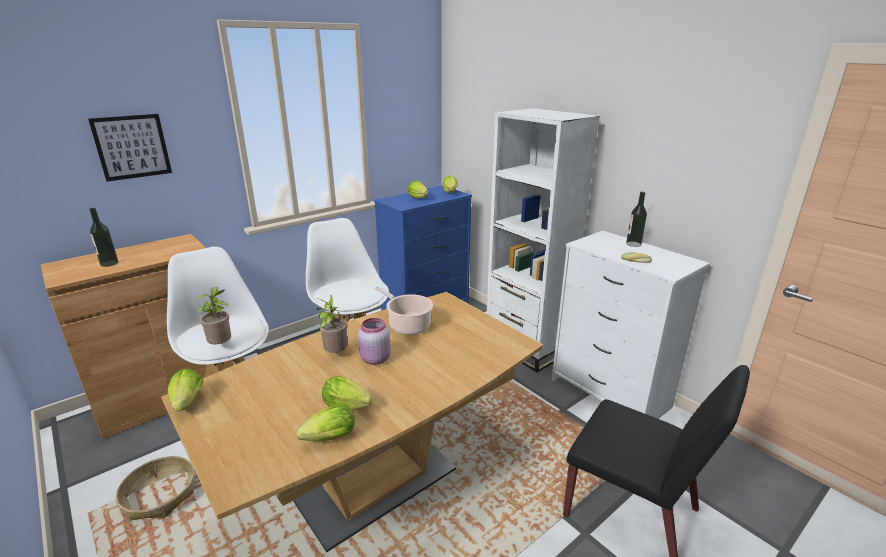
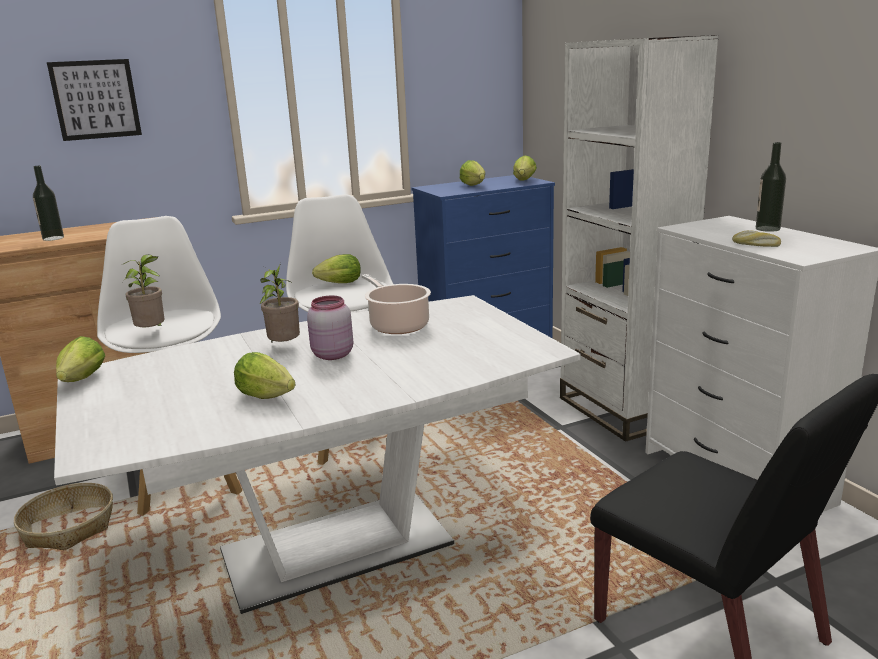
camera: 15 degrees right, 5 degrees down
(327, 439) = (223, 424): lettuce -> lettuce (337, 284)
(376, 484) = (337, 548): brown dining table -> white dining table

